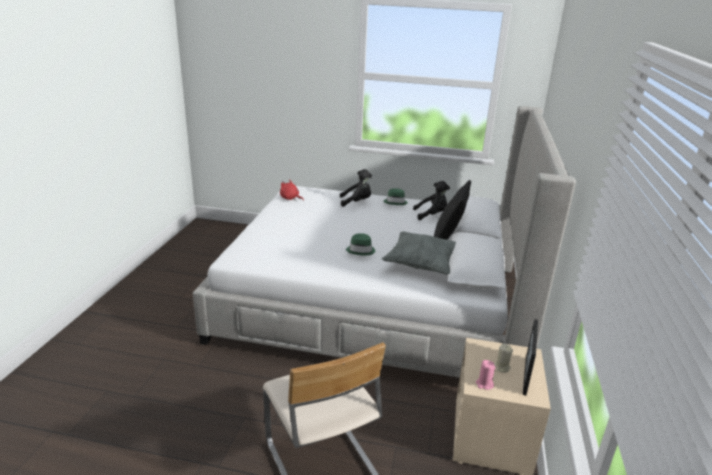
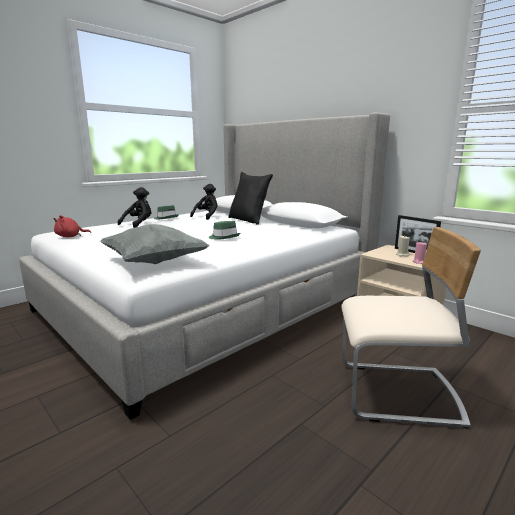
camera: 55 degrees left, 10 degrees down
(421, 265) = (275, 230): grey pillow -> grey pillow (154, 262)

